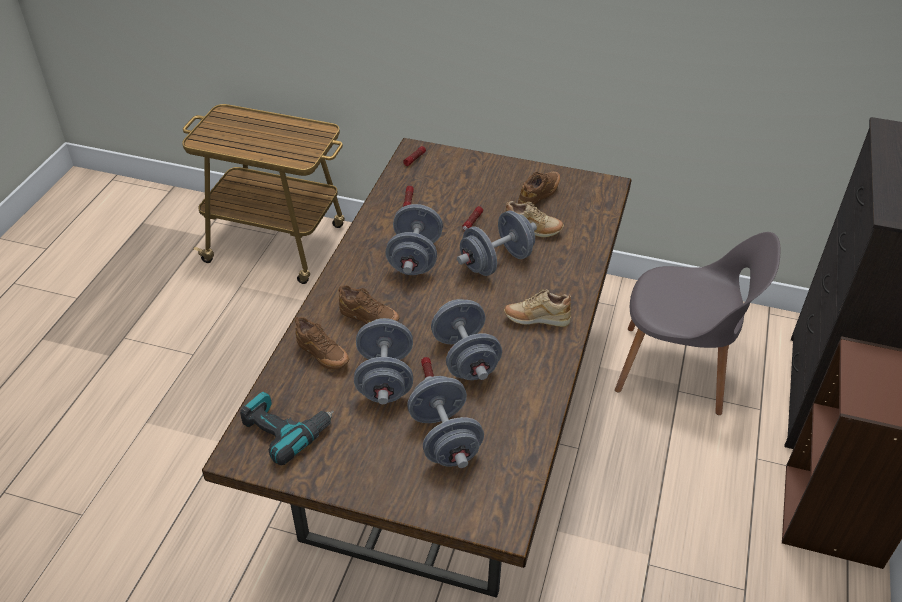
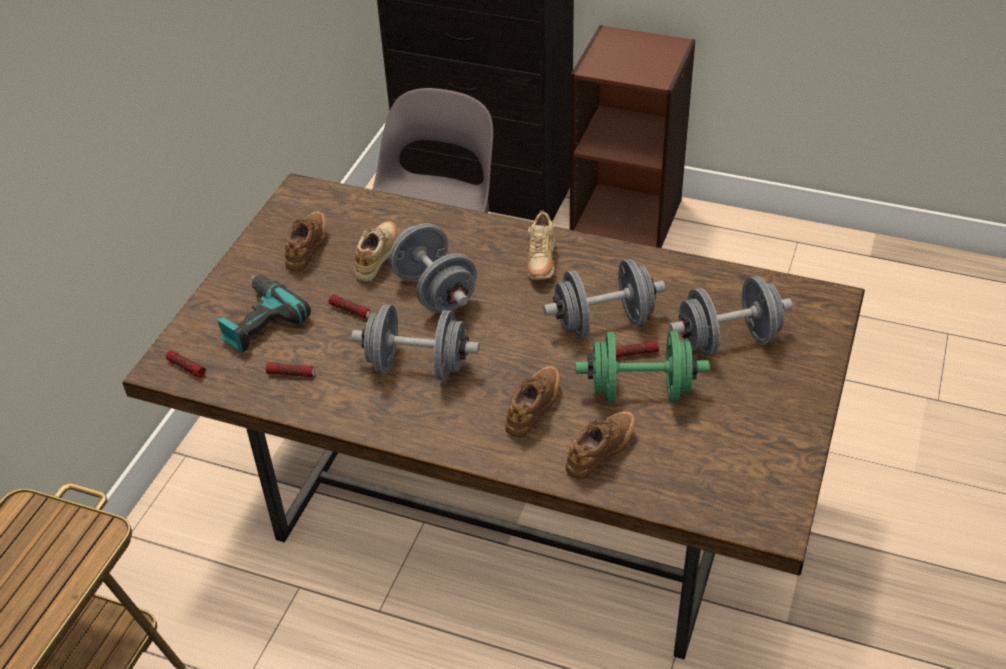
camera: 85 degrees left, 0 degrees up
(286, 430) = (730, 480): power drill -> power drill (258, 321)
(385, 379) = (640, 391): grey dumbbell -> green dumbbell
(539, 196) = (308, 249): brown shoe -> brown shoe turned 60 degrees clockwise

